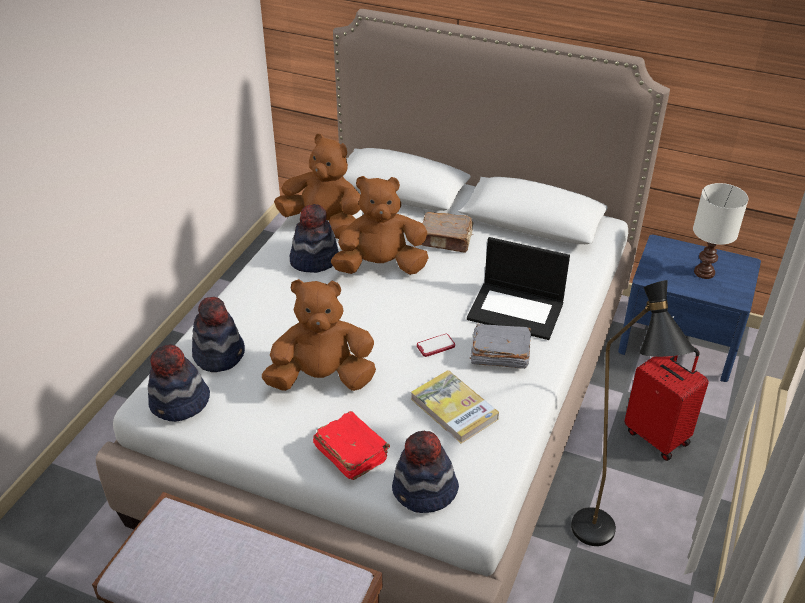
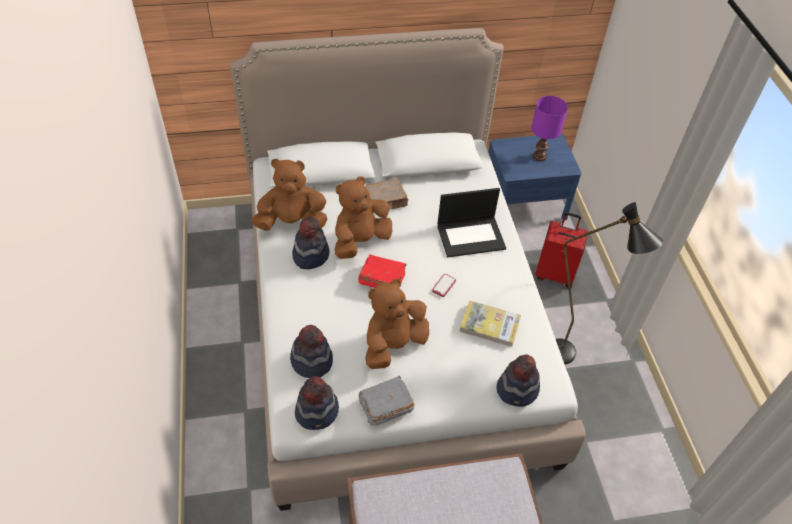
camera: 35 degrees left, 10 degrees up
(351, 453) = (456, 388): red book -> red book (381, 279)
(499, 355) = (485, 274): grey book -> grey book (385, 406)
(705, 272) = (539, 156): white table lamp -> purple table lamp

